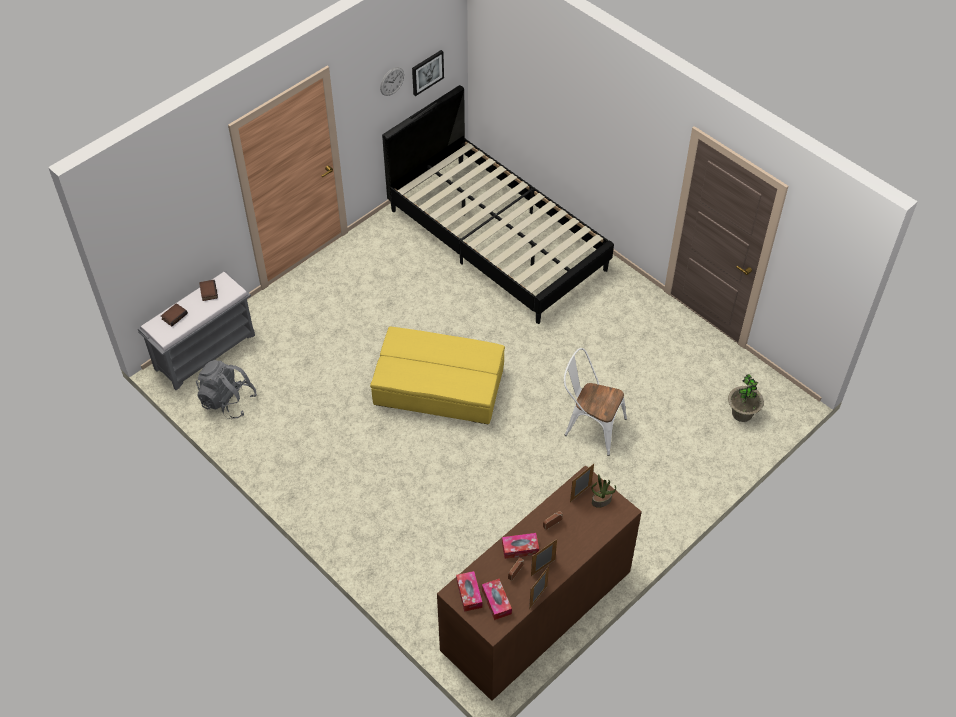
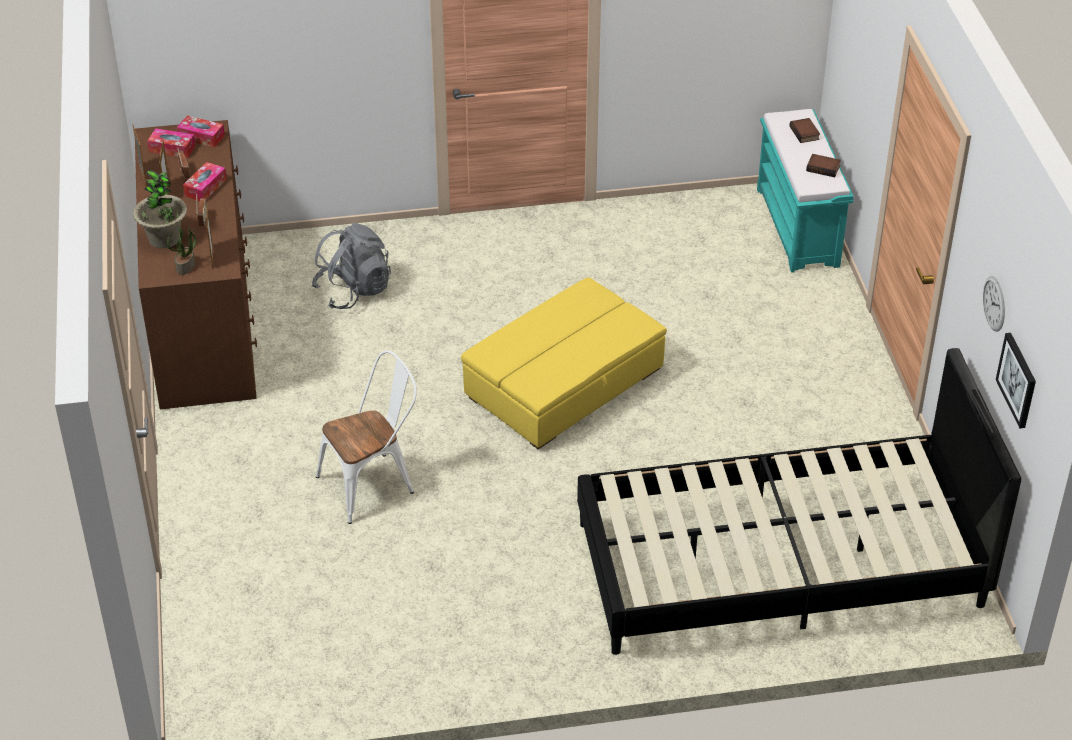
camera: 125 degrees right, 10 degrees down
(205, 351) = (798, 228): grey bench -> turquoise bench
(228, 401) = (704, 218): grey backpack -> grey backpack (353, 291)
(742, 413) = (235, 642): potted plant -> potted plant (164, 239)

